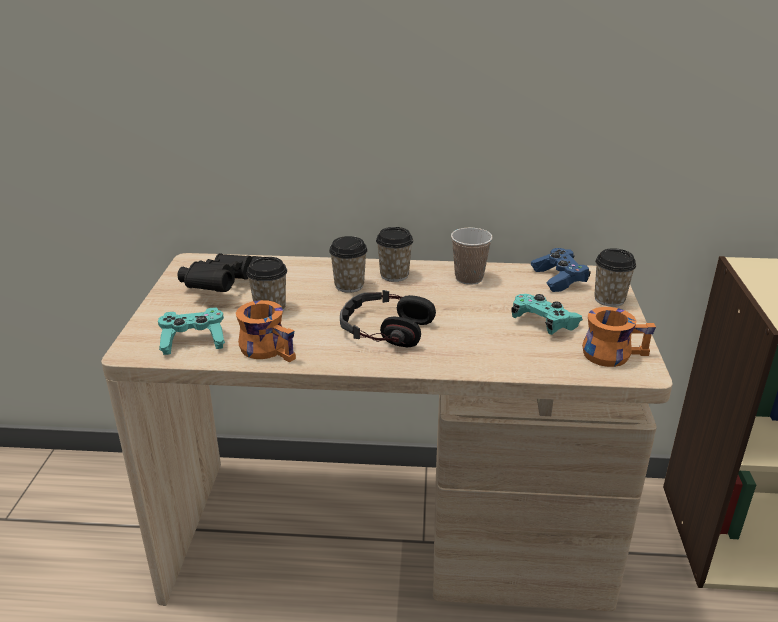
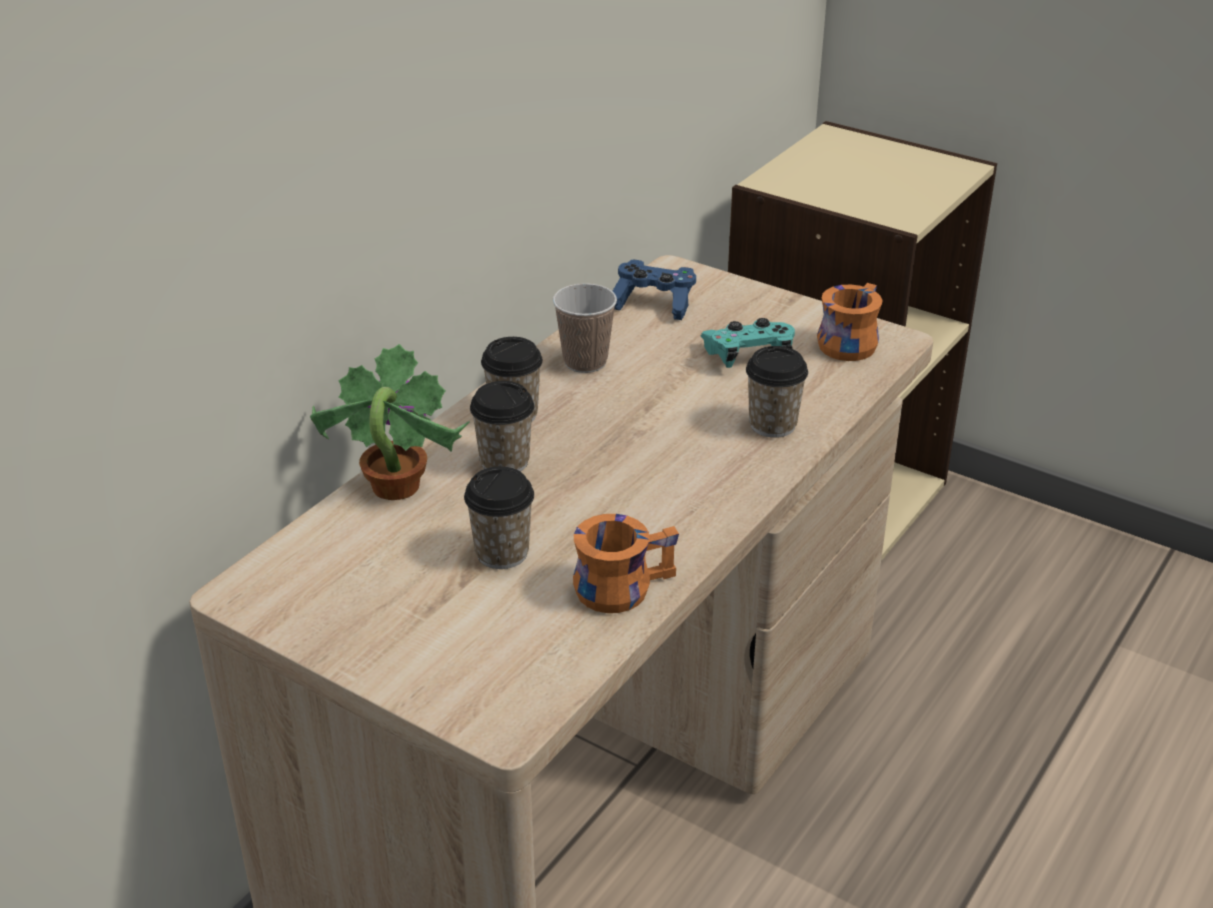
camera: 60 degrees left, 5 degrees up
(193, 341) = (532, 653): turquoise game controller -> none
(221, 287) = (380, 583): black binoculars -> none
(300, 267) = (394, 487): none -> potted plant
(385, 329) = (657, 472): headphones -> none
(609, 299) = (734, 293): cup -> cup (772, 425)

